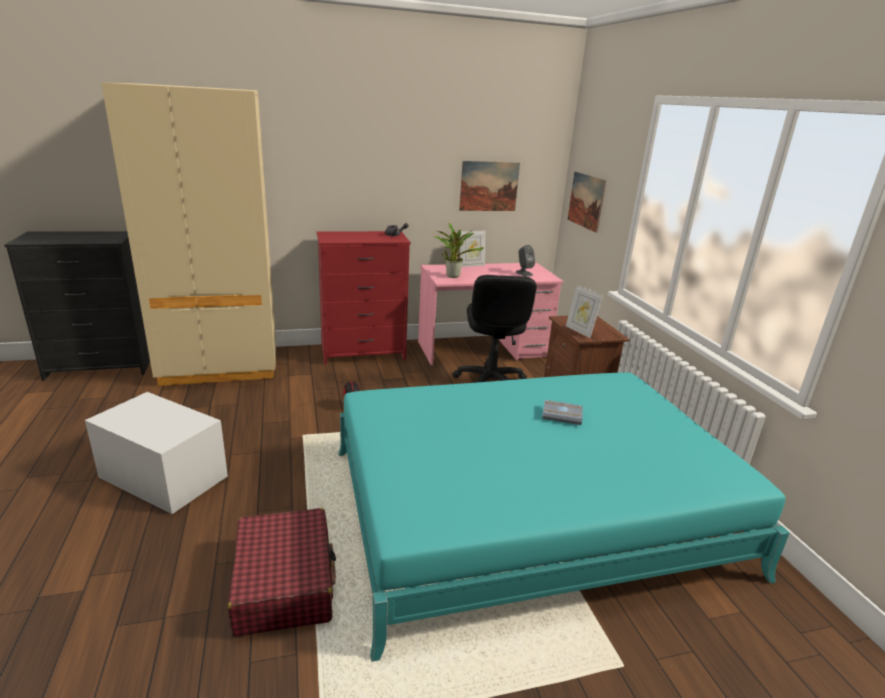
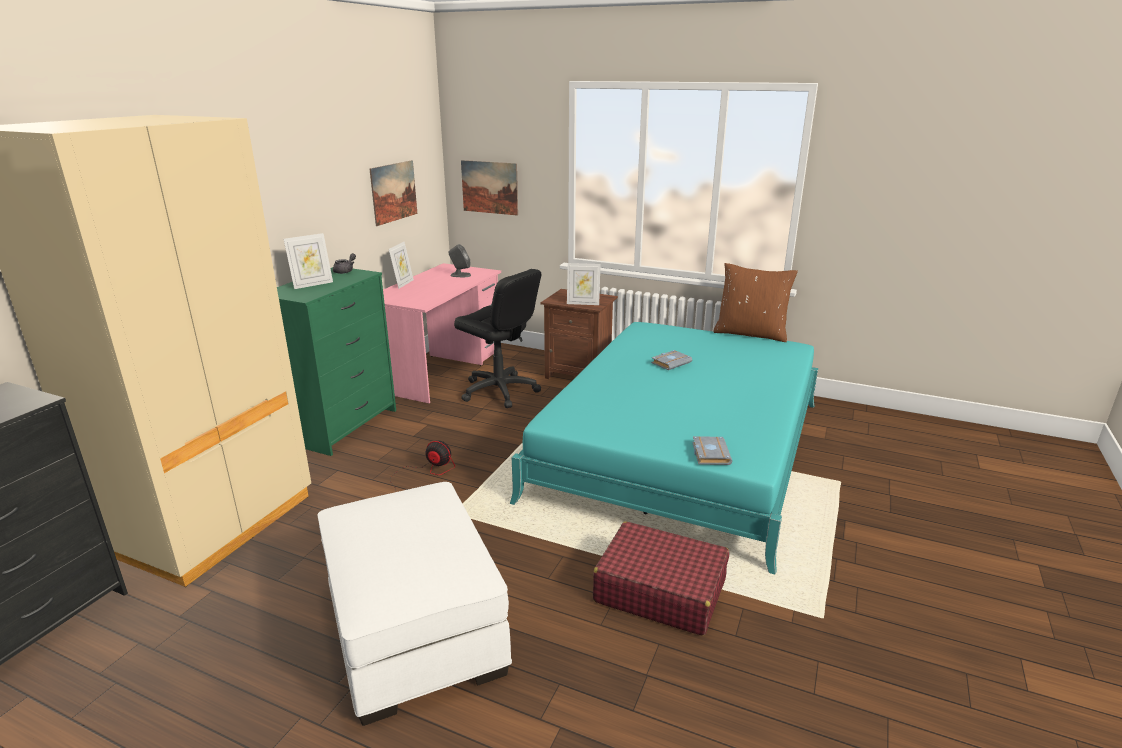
camera: 50 degrees left, 0 degrees up
(163, 476) = (414, 628): white storage box -> white ottoman
(355, 235) = (312, 284): none -> picture frame
(363, 353) = (344, 426): red dresser -> green dresser
(398, 494) = (709, 453): none -> grey book
(452, 275) = (415, 298): potted plant -> none
(725, 441) = (751, 333): none -> brown pillow

